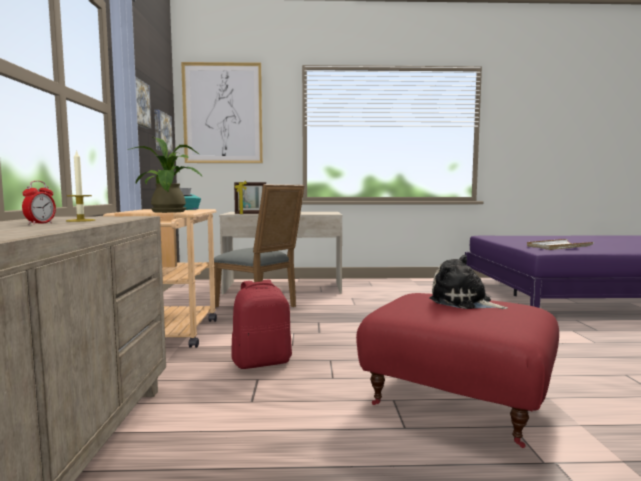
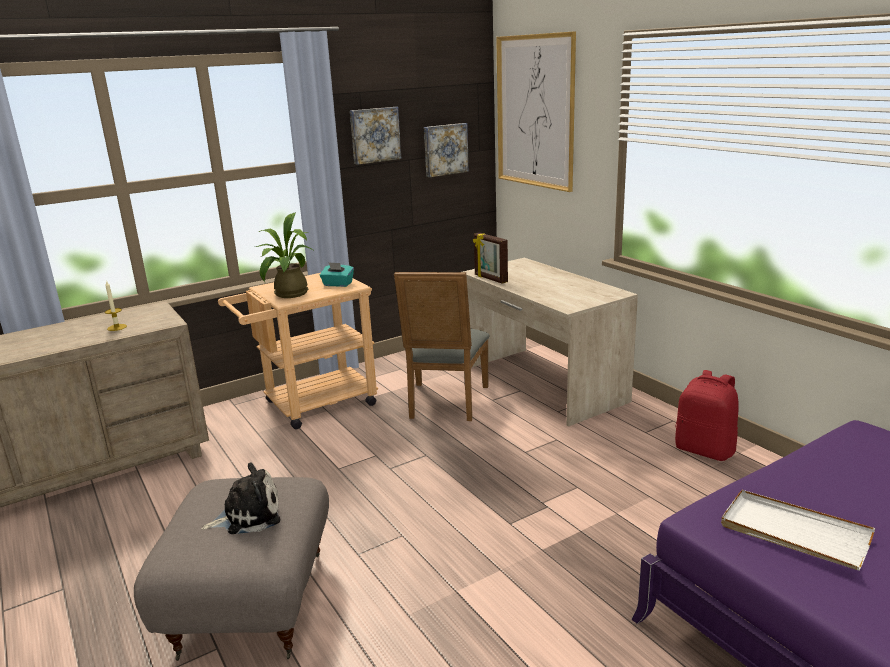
camera: 60 degrees right, 15 degrees up
(40, 223) = (84, 331): alarm clock -> none
(262, 362) = (285, 471): red backpack -> red backpack (705, 450)
(455, 403) = (250, 603): red ottoman -> grey ottoman
(463, 302) = (248, 515): plush toy -> plush toy turned 60 degrees clockwise

